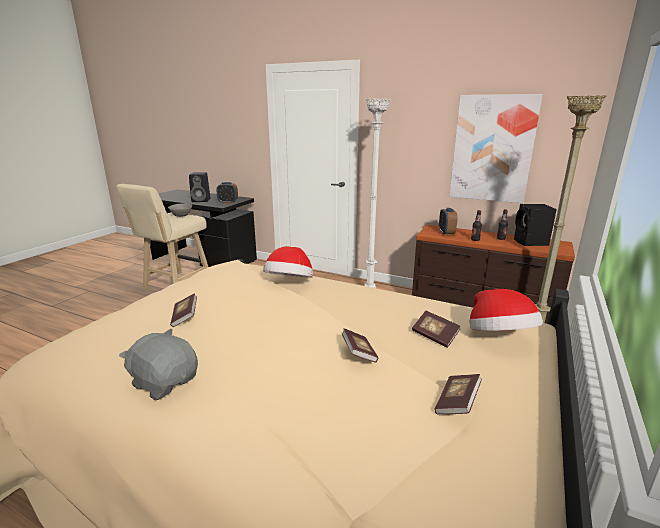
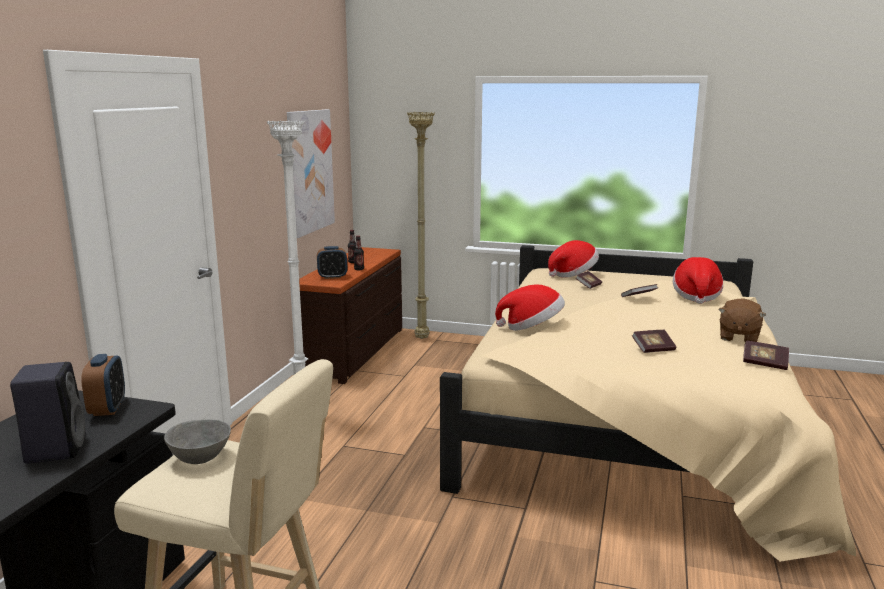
camera: 100 degrees left, 5 degrees down
(165, 382) = (738, 337): grey plush toy -> brown plush toy
(358, 414) = (696, 296): none -> hat
(457, 403) = (662, 280): book -> book (764, 364)
(531, 243) = (365, 256): black speaker -> none

